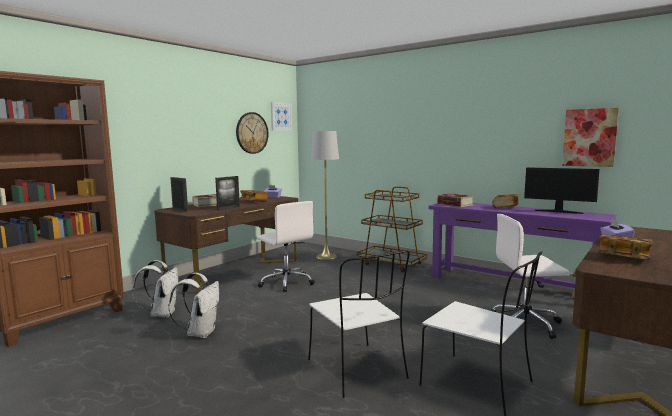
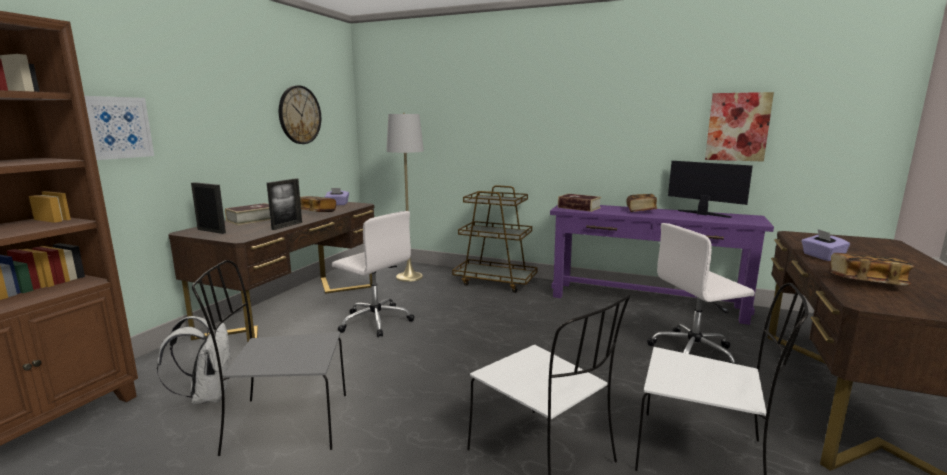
camera: 15 degrees left, 5 degrees up
(200, 333) = (284, 424): white backpack -> grey chair
(280, 116) = (335, 92): picture -> picture (117, 127)
(558, 211) = (703, 214): monitor -> monitor turned 150 degrees counterclockwise

